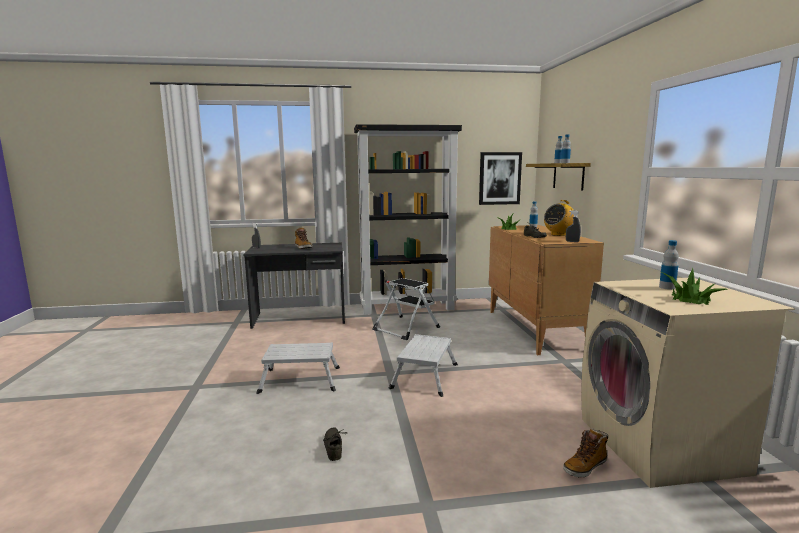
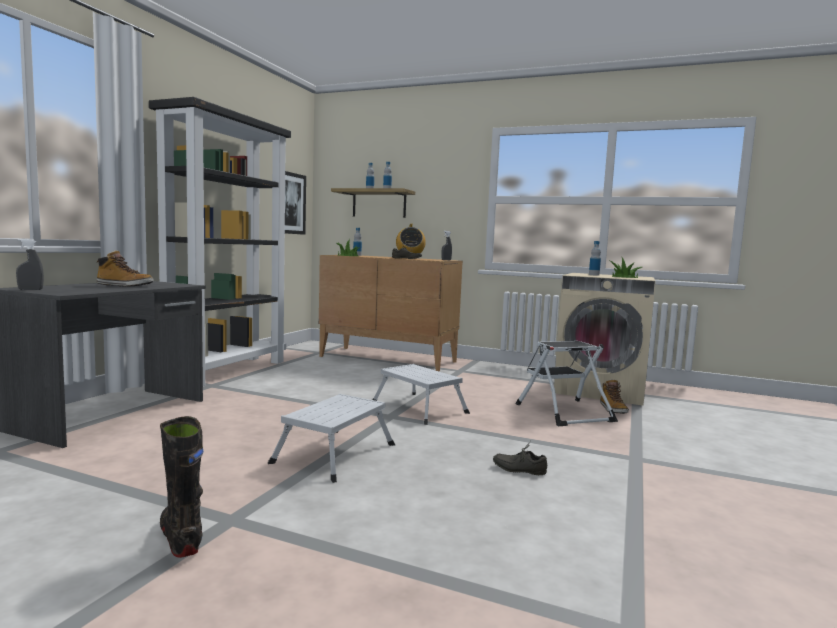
camera: 60 degrees left, 5 degrees down
(173, 384) = (181, 538): none -> black boot
(406, 327) = (285, 385): step ladder -> step ladder (565, 411)

